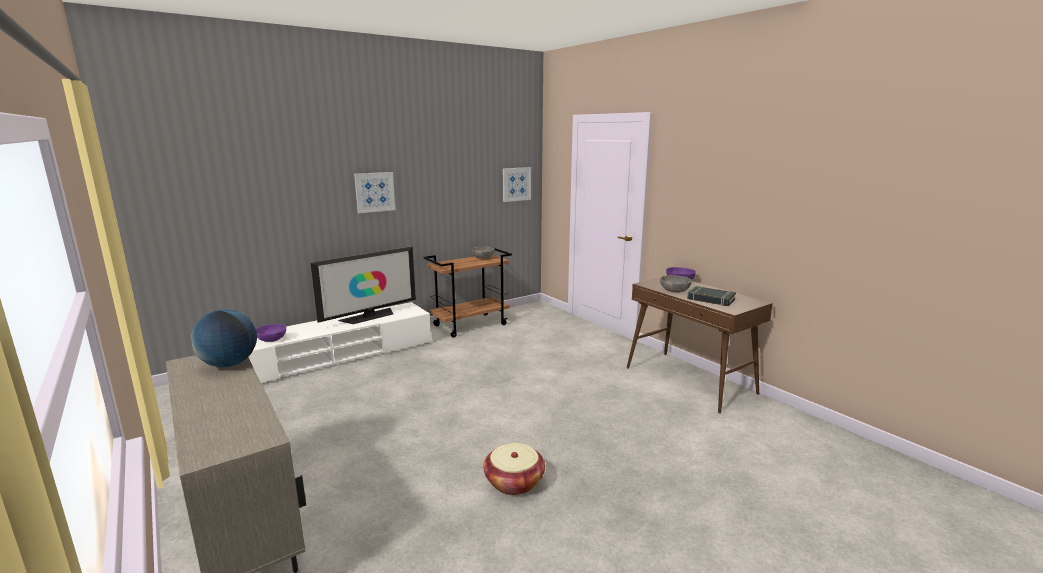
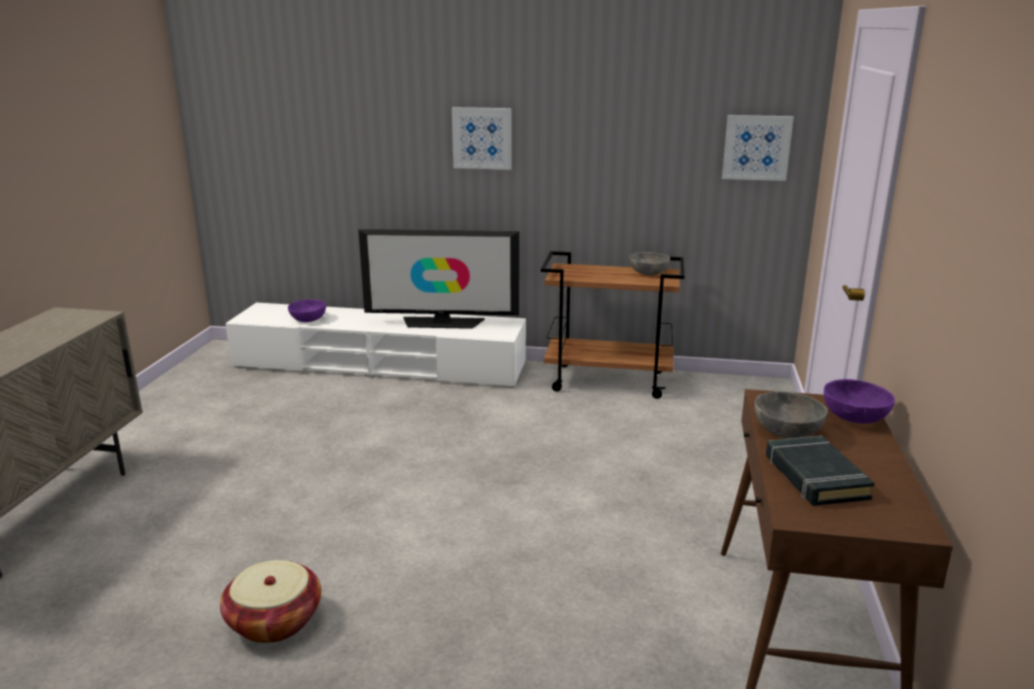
camera: 45 degrees right, 5 degrees up
(229, 364) = (70, 327): globe -> none

